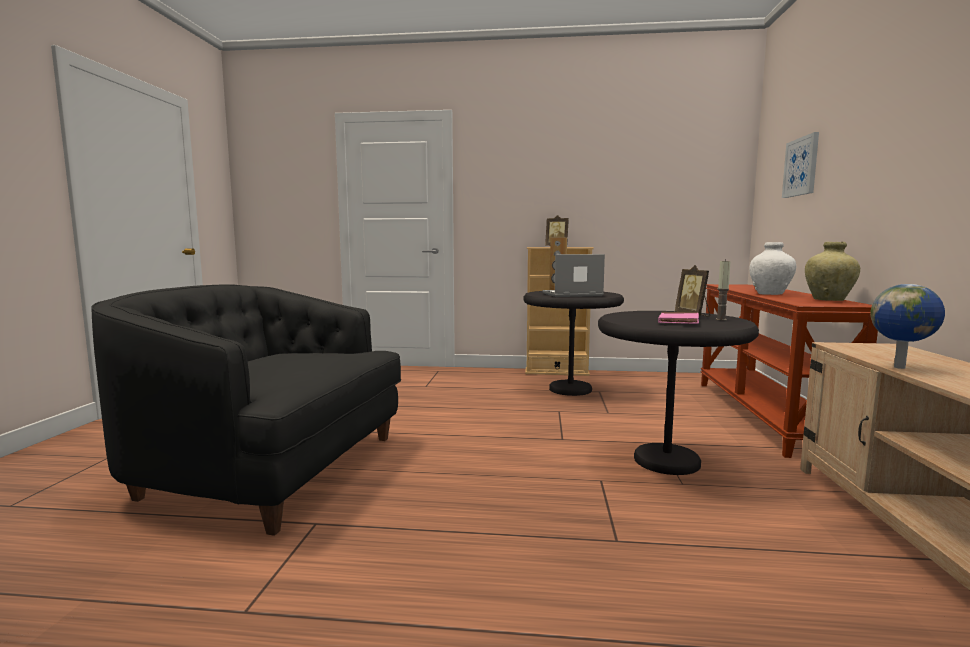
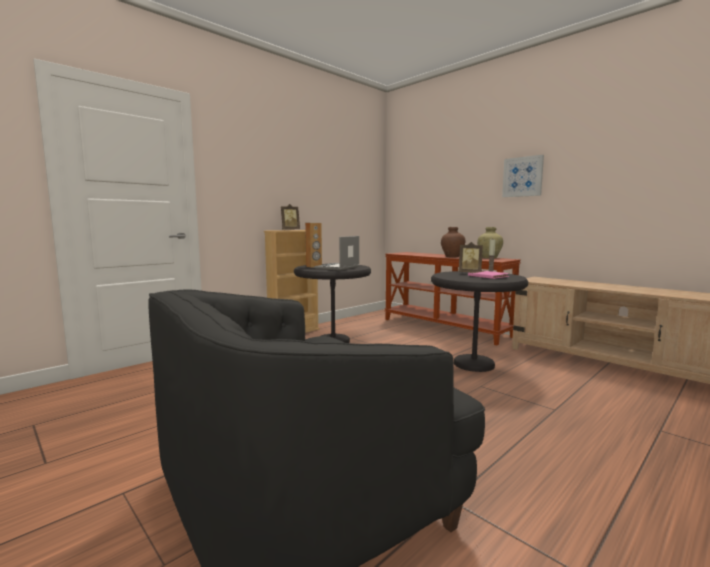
camera: 50 degrees left, 0 degrees up
(770, 294) = (452, 257): white vase -> brown vase
(801, 166) = (436, 183): picture -> picture (522, 177)
(901, 367) = (582, 286): globe -> none

